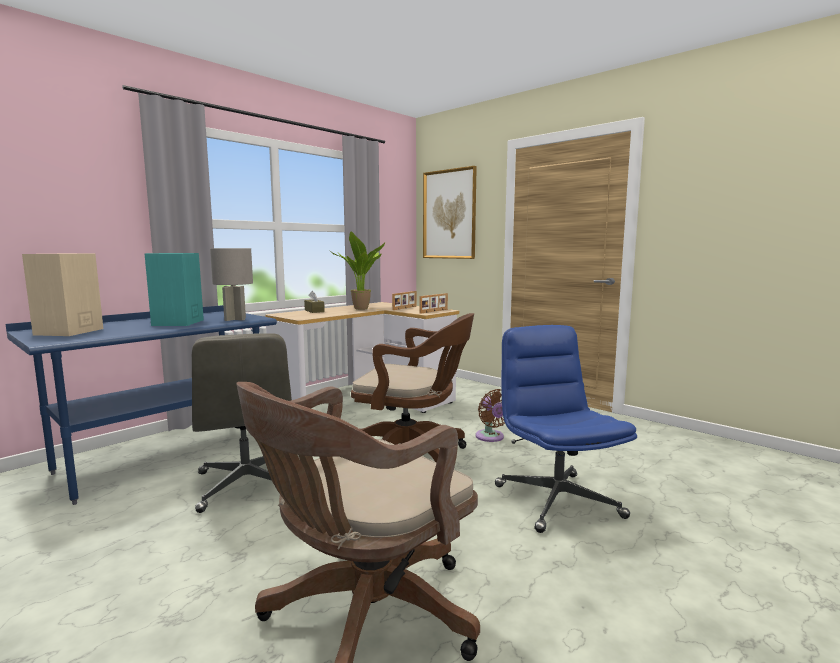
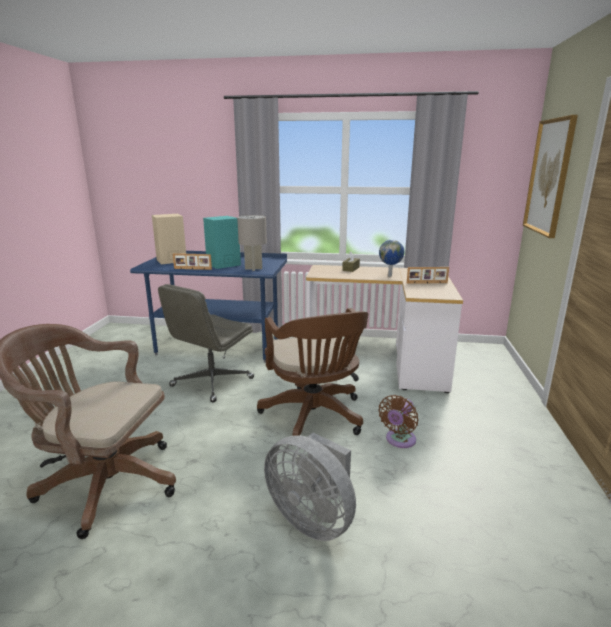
camera: 55 degrees right, 10 degrees up
(363, 309) = (390, 275): potted plant -> globe
(434, 311) = (433, 294): picture frame -> picture frame (192, 269)
(556, 500) = (313, 519): blue office chair -> grey fan

